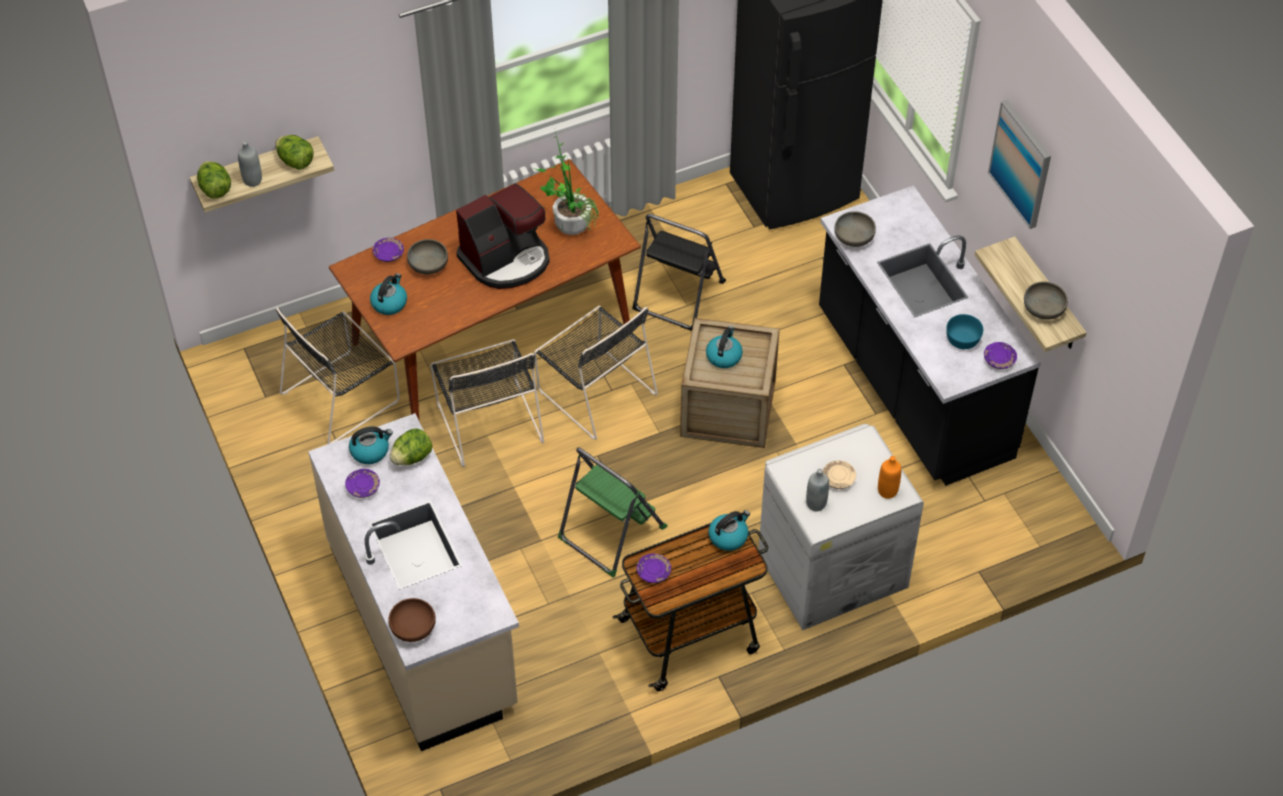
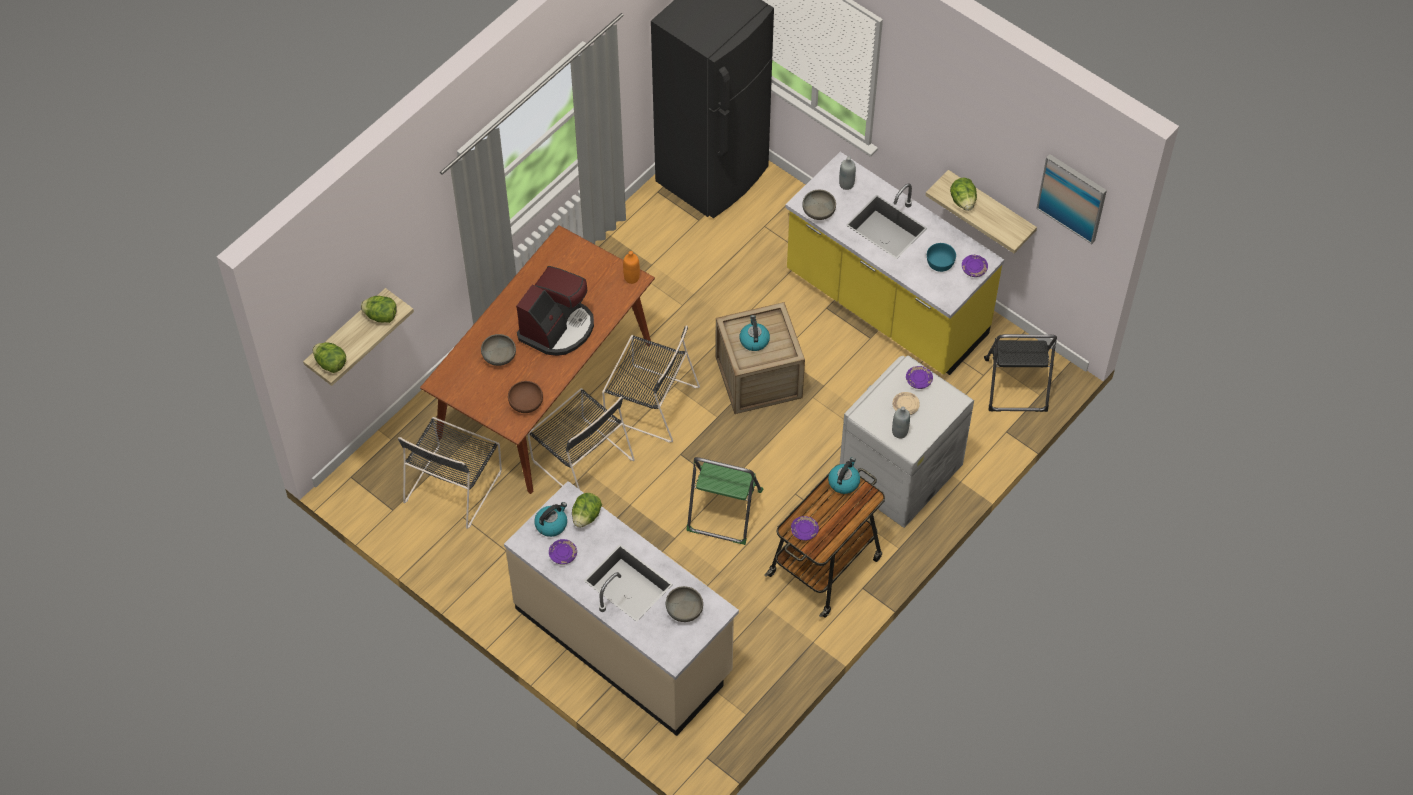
camera: 25 degrees left, 5 degrees up
(252, 180) = (356, 345): grey bottle -> grey bottle (846, 184)
(388, 254) = (462, 358): purple plate -> purple plate (918, 380)
(389, 303) = (486, 399): kettle -> none
(413, 628) = (664, 646): brown bowl -> brown bowl (526, 403)
(568, 223) = (588, 279): potted plant -> none
(676, 297) = (670, 301): black step ladder -> black step ladder (1015, 387)
(887, 491) = (945, 402): orange bottle -> orange bottle (631, 278)
(912, 386) = (885, 306): black counter -> yellow counter
(1013, 275) = (963, 201): none -> lettuce
(1021, 163) = (946, 117): picture -> picture (1072, 197)
(1043, 309) = (998, 220): grey bowl -> grey bowl (684, 609)

